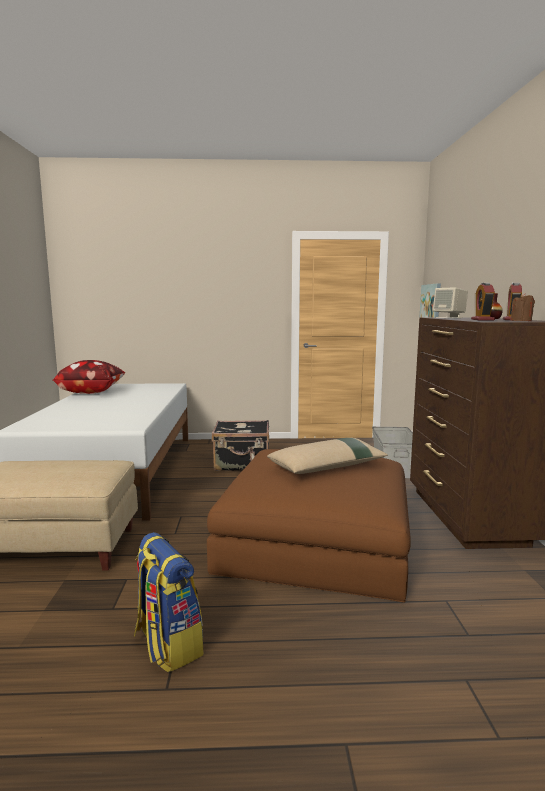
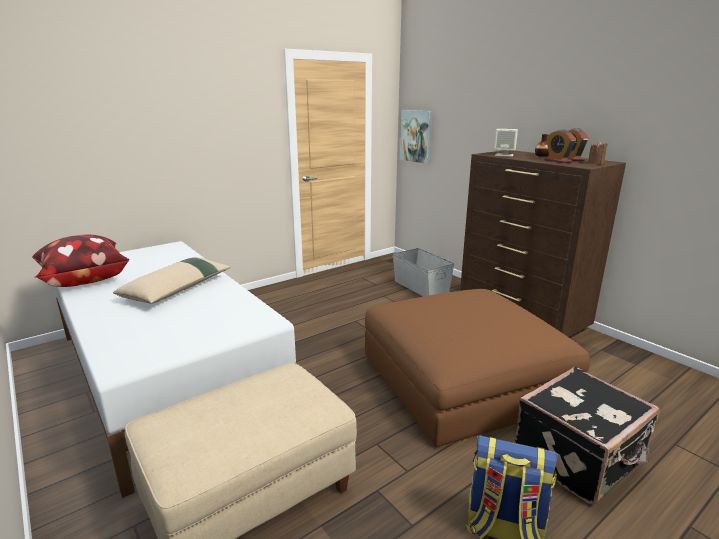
camera: 35 degrees left, 10 degrees up
(242, 464) = (293, 320): black suitcase -> black suitcase (579, 459)
(328, 467) = (476, 312): beige pillow -> beige pillow (178, 289)

